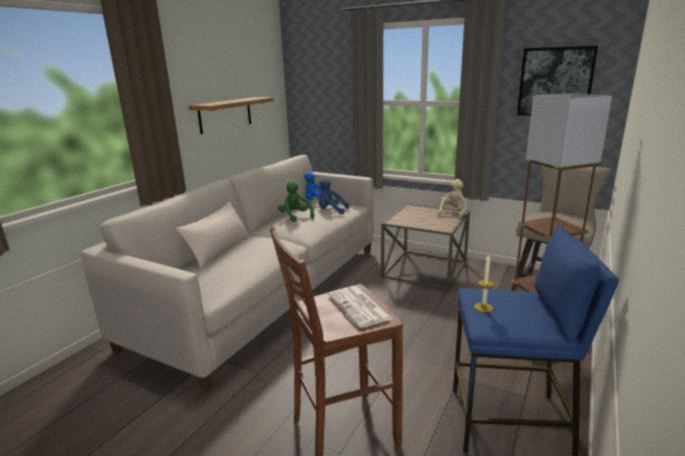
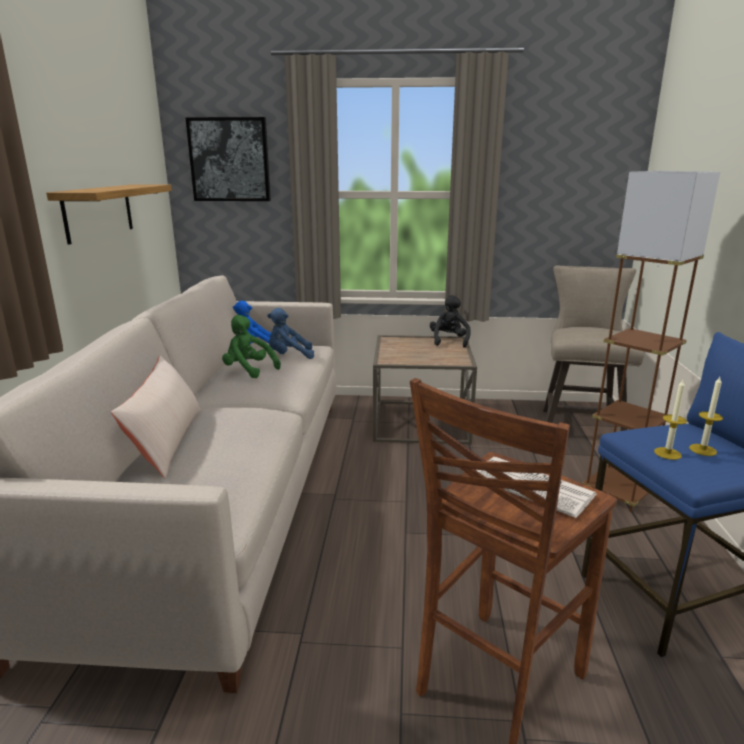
camera: 25 degrees left, 0 degrees up
(453, 213) = (449, 341): beige plush toy -> black plush toy
(514, 310) = (702, 450): none -> candle
(555, 82) = (564, 166): picture -> picture (230, 160)

